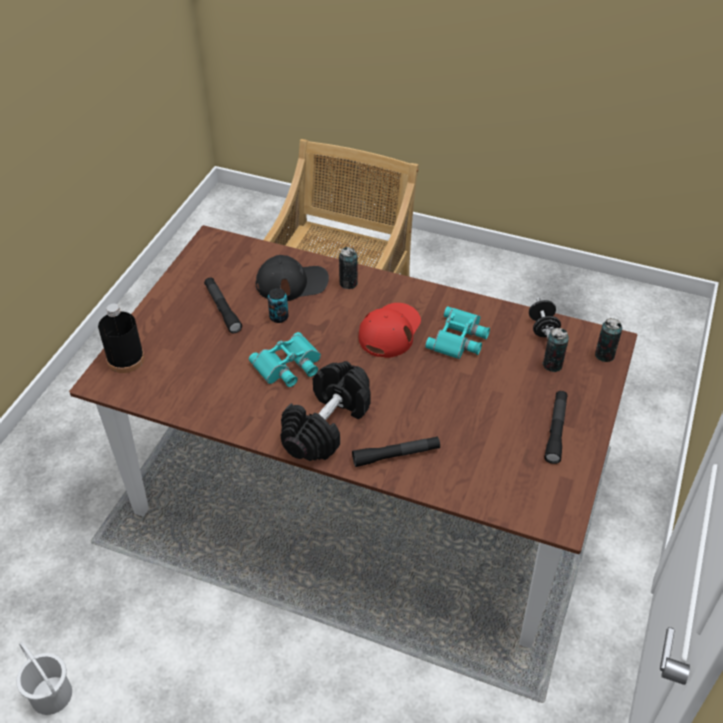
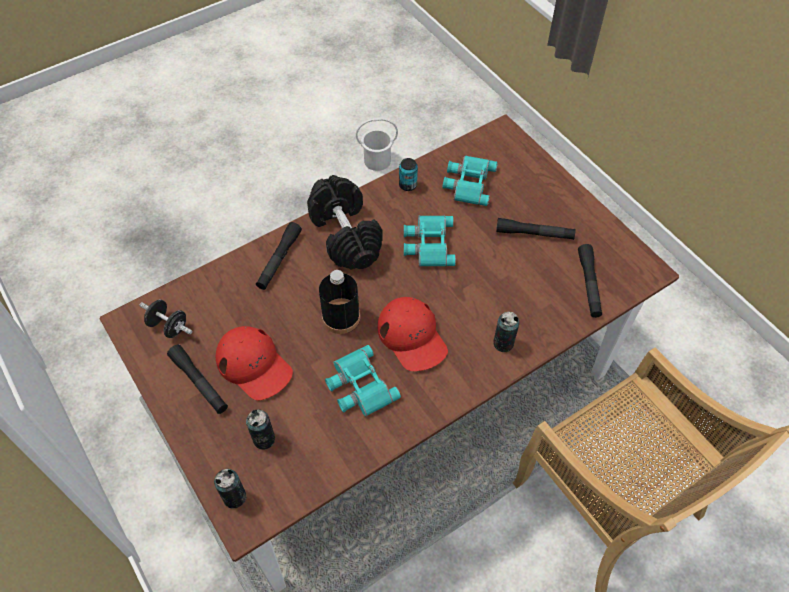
camera: 125 degrees right, 10 degrees up
(126, 359) = (516, 153): black bottle -> black bottle (341, 317)
(192, 374) = (468, 182): none -> turquoise binoculars
(252, 262) = (589, 284): none -> black flashlight
(279, 317) = (494, 266): can -> can (408, 185)
(292, 283) = (535, 300): black cap -> none
(507, 407) = (254, 365): none -> red cap
(542, 328) = (313, 469): black dumbbell -> black dumbbell (168, 326)

